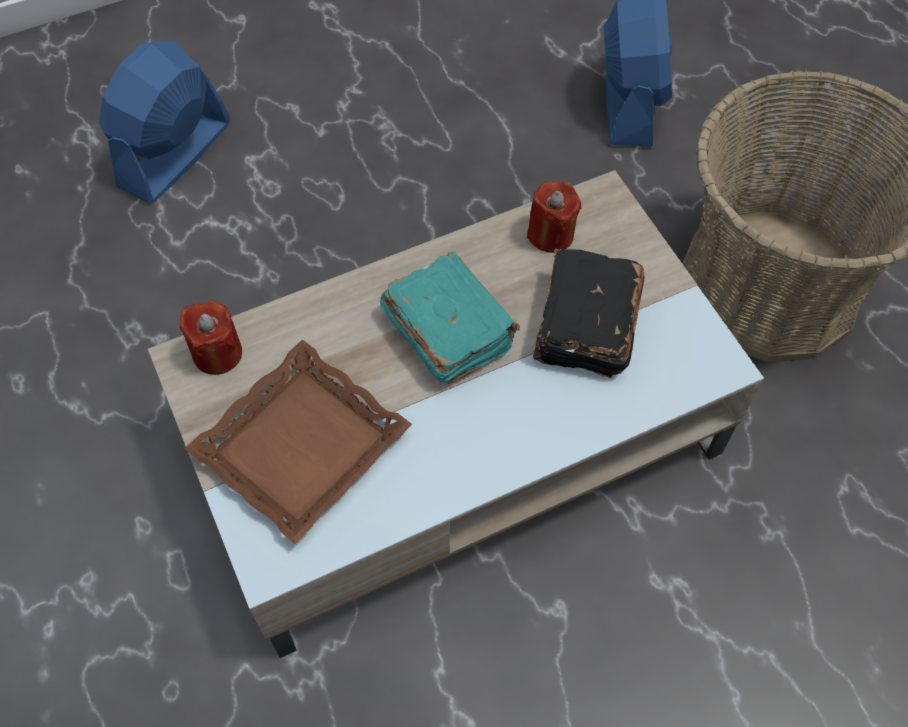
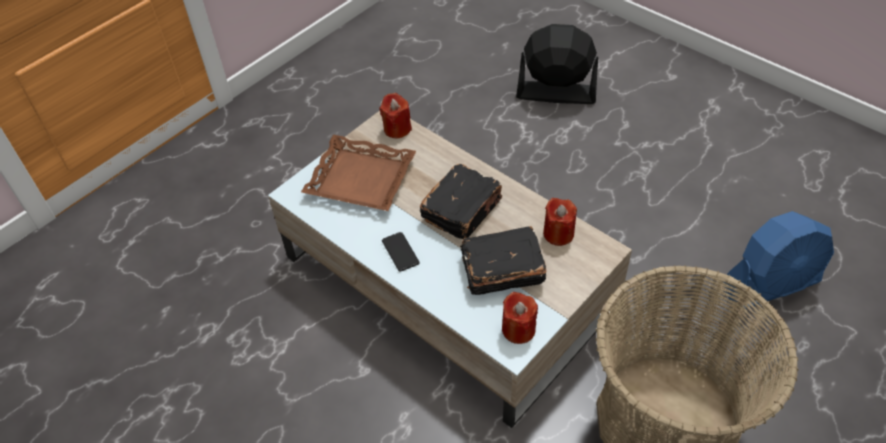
camera: 70 degrees right, 10 degrees down
(174, 154) = (555, 93): blue fan -> black fan
(448, 329) = (462, 210): turquoise book -> black book
(487, 441) = (400, 252): none -> phone
(693, 346) = (518, 329): none -> red candle

